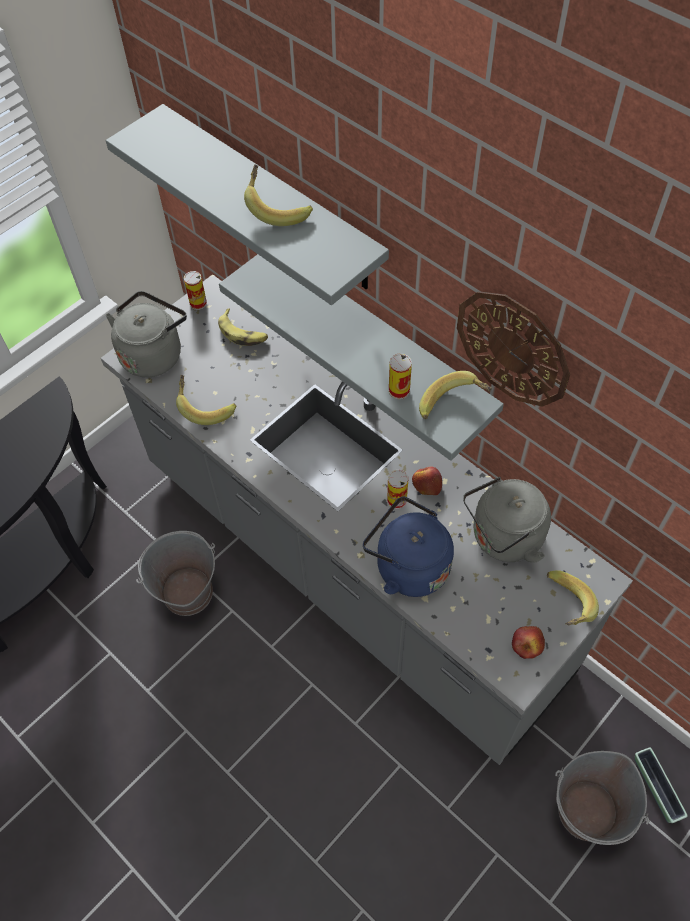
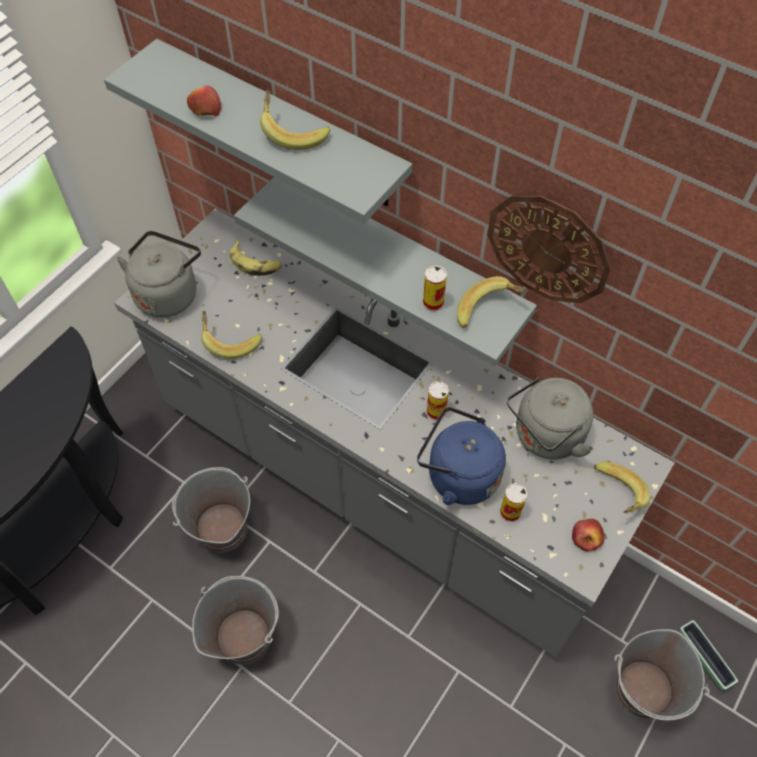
camera: 10 degrees left, 0 degrees up
(192, 701) = (243, 636): none -> grey bucket
(198, 303) = (205, 238): can -> can (510, 512)
(426, 484) = (462, 393): apple -> apple (205, 108)

